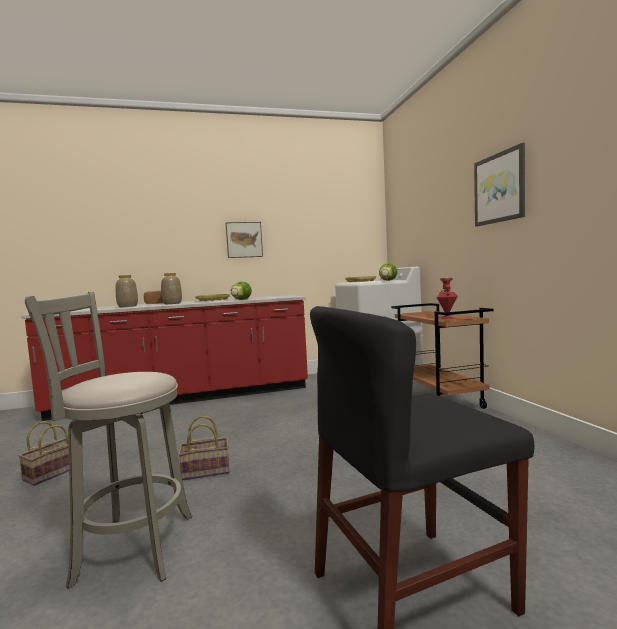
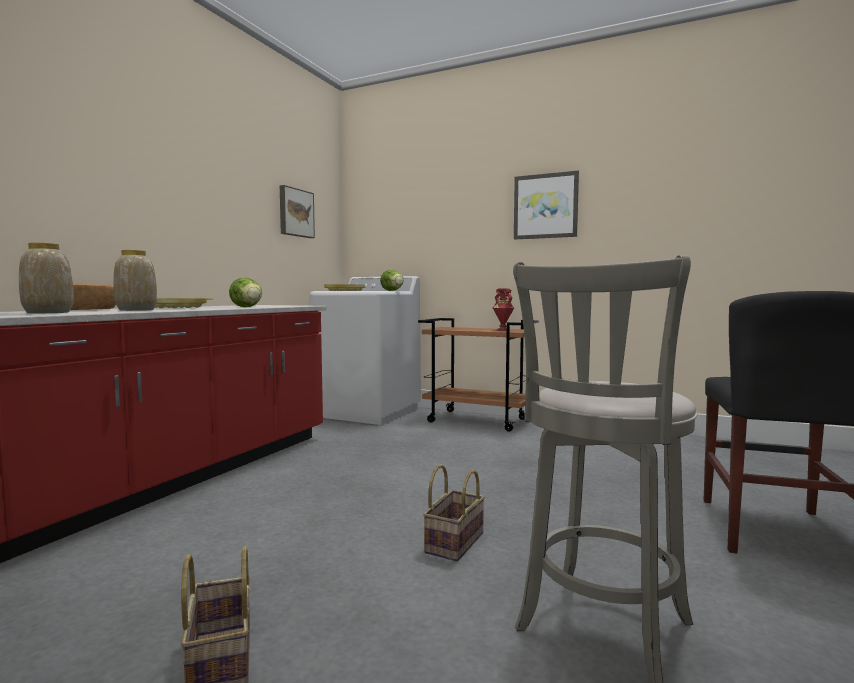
camera: 50 degrees left, 0 degrees up
(244, 240) = (195, 210): picture -> picture (295, 213)

